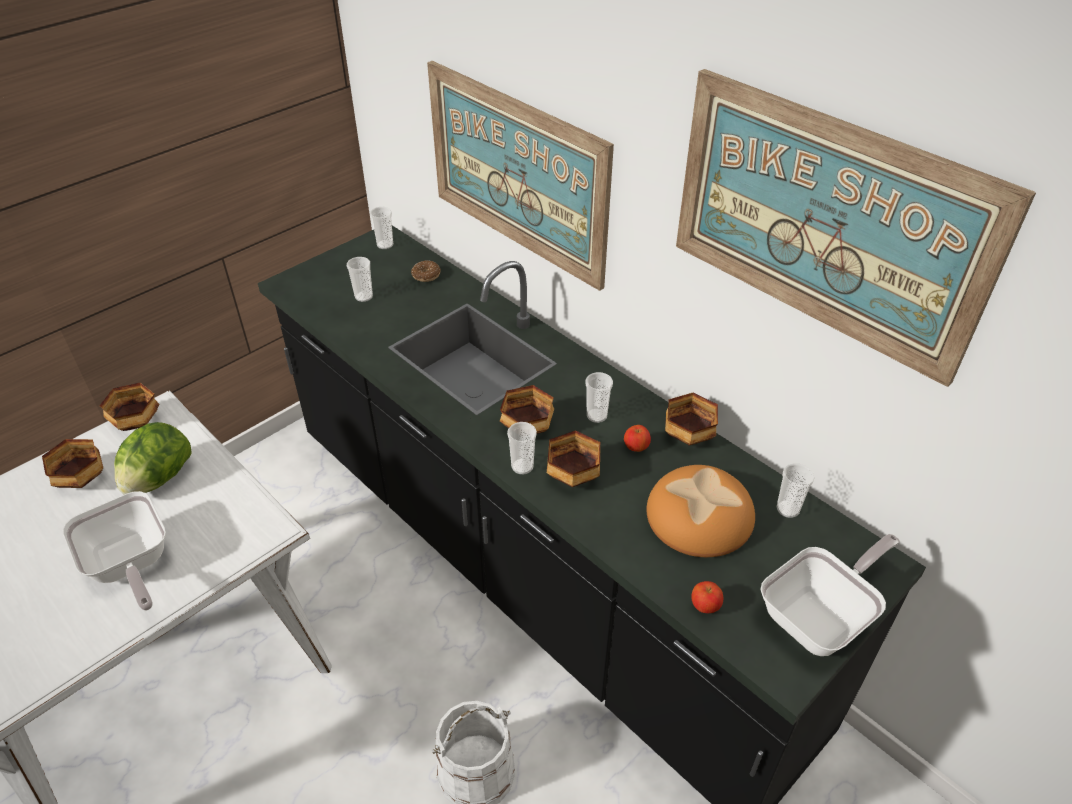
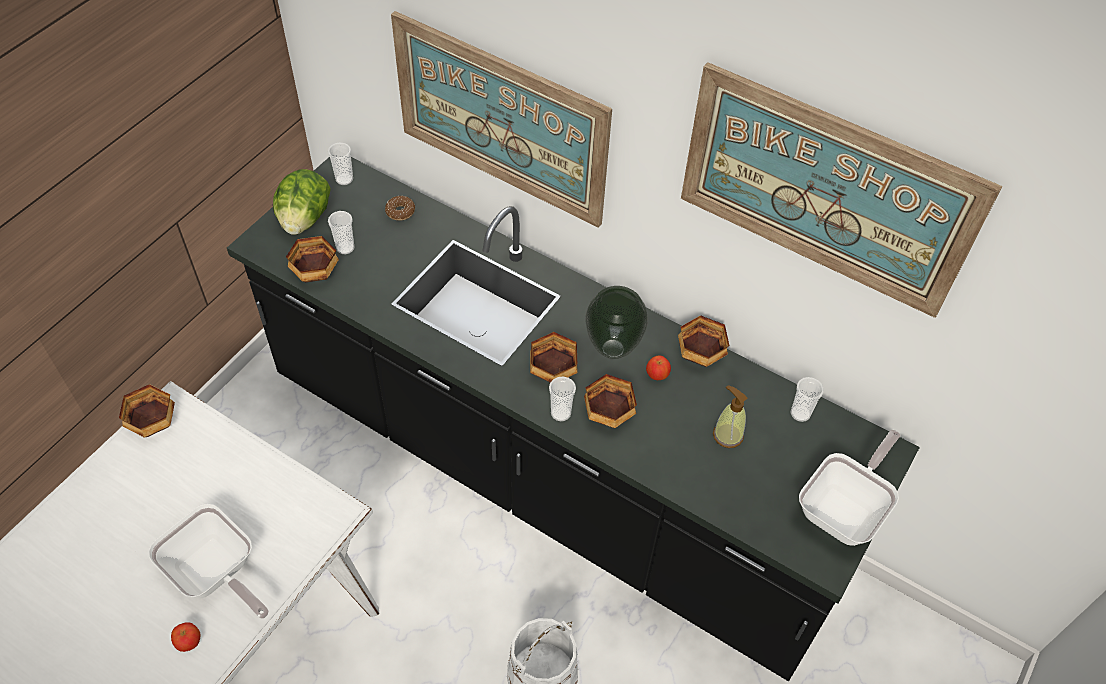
camera: 15 degrees left, 10 degrees up
(83, 479) = (126, 495): bowl -> bowl (317, 273)
(159, 479) = (204, 481): lettuce -> lettuce (304, 219)
(596, 416) = (613, 348): cup -> vase
(699, 517) = (727, 435): bread -> soap dispenser
(705, 606) = (751, 518): apple -> apple (189, 642)

